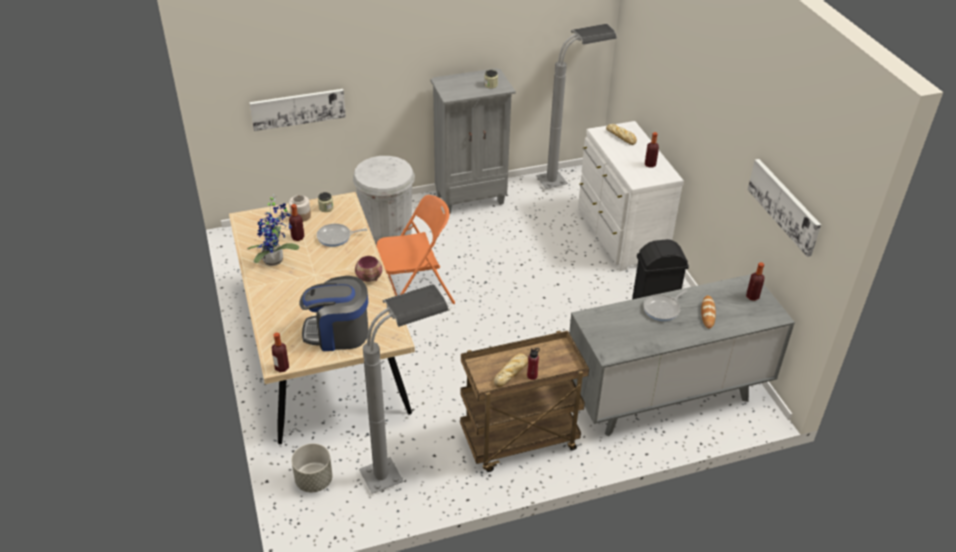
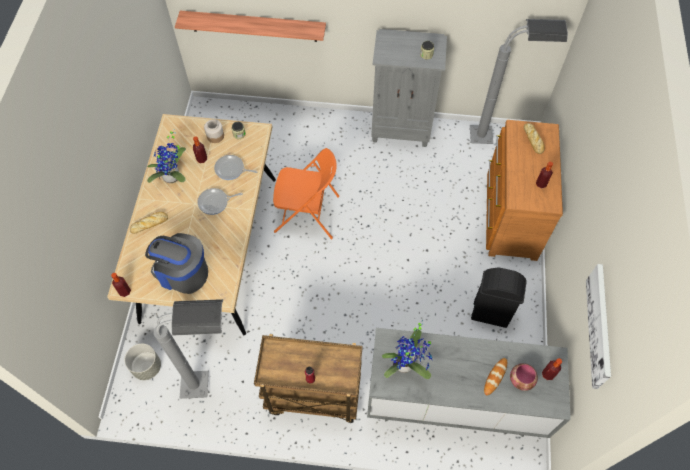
camera: 25 degrees right, 20 degrees up
(298, 108) = (254, 26): picture -> shelf
(370, 278) = (235, 224): bowl -> bowl (521, 380)
(387, 236) = (313, 148): white trash can -> none
(511, 372) = (296, 368): bread -> bread (150, 224)
(619, 235) = (509, 216): white dresser -> brown dresser
(620, 330) = (406, 365): none -> potted plant
(663, 309) = (457, 356): frying pan -> frying pan (215, 202)

